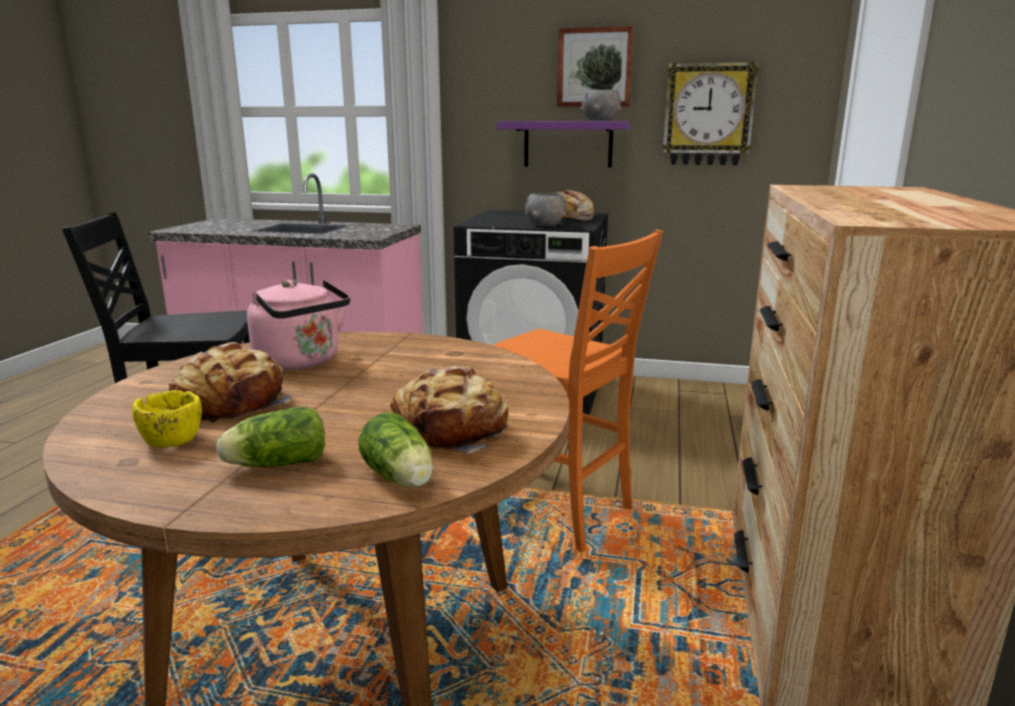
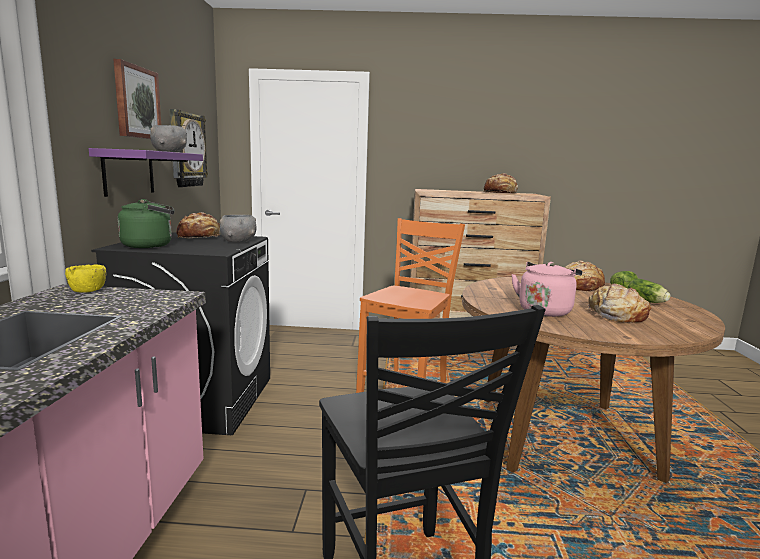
camera: 100 degrees left, 5 degrees down
(172, 441) = (664, 317): yellow bowl -> yellow bowl (88, 290)
(510, 214) = (150, 245): none -> green kettle
(881, 207) = (500, 193): none -> bread

